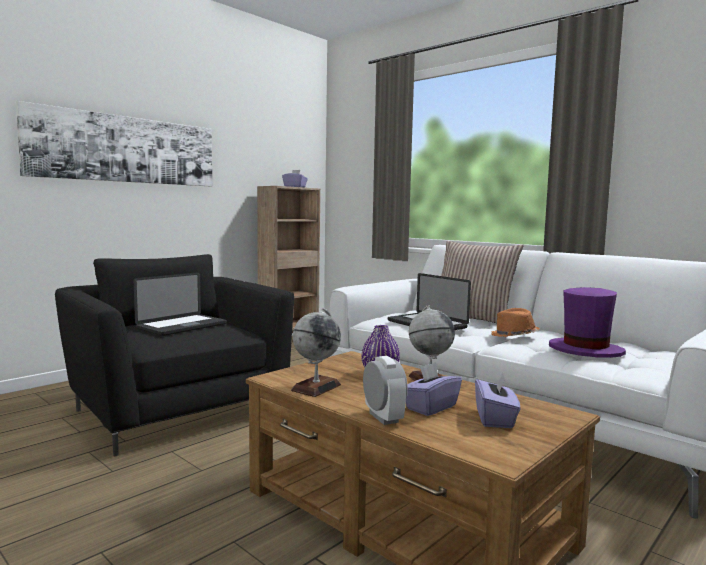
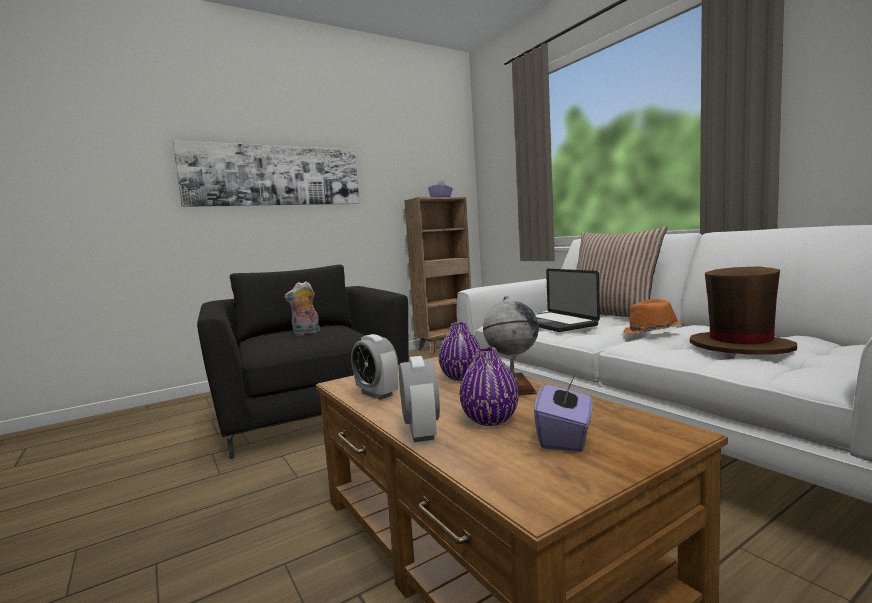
camera: 15 degrees right, 0 degrees up
(182, 326) = (306, 333): laptop -> plush toy
(316, 387) = (377, 394): globe -> alarm clock
(430, 407) = (490, 420): purple tissue box -> purple vase
(585, 351) = (740, 347): purple hat -> brown hat

